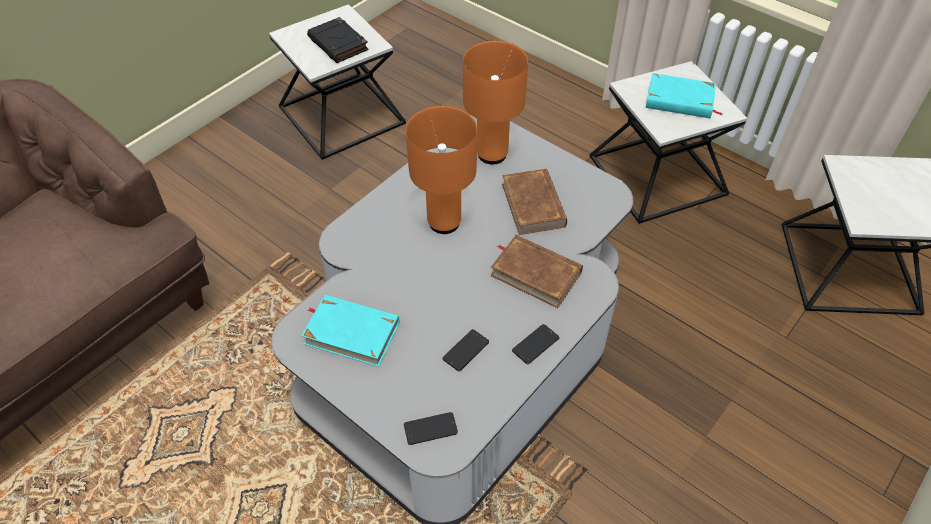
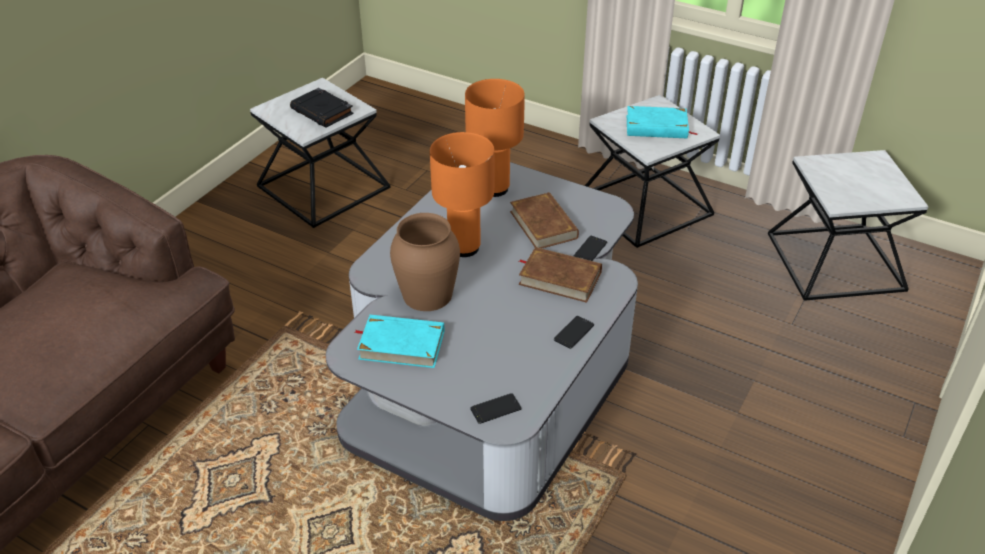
camera: 10 degrees left, 10 degrees down
(392, 274) = (426, 294): none -> brown vase
(466, 350) = (511, 345): phone -> phone (590, 250)

